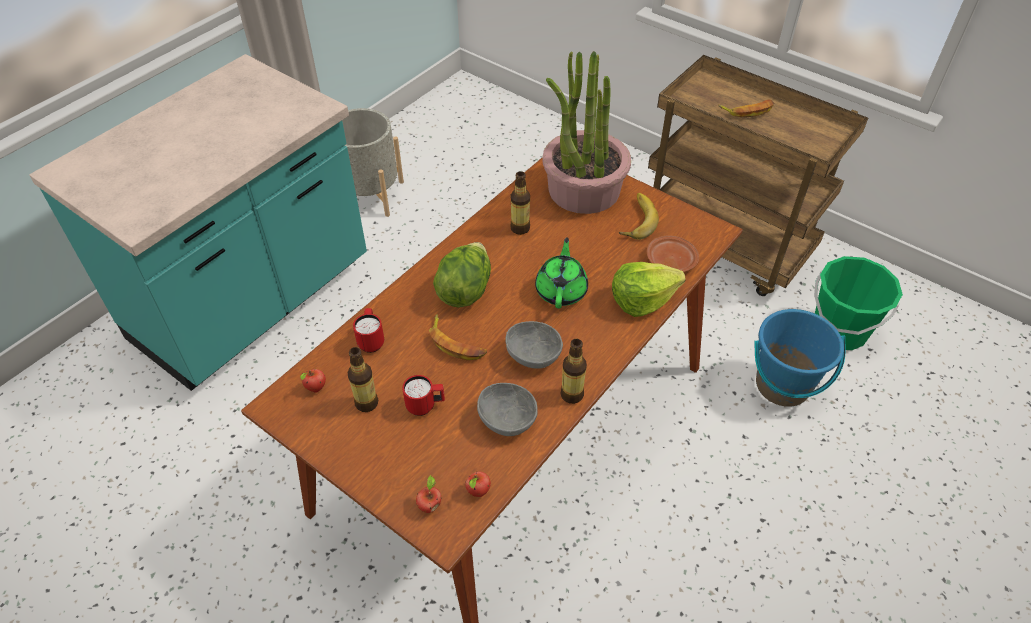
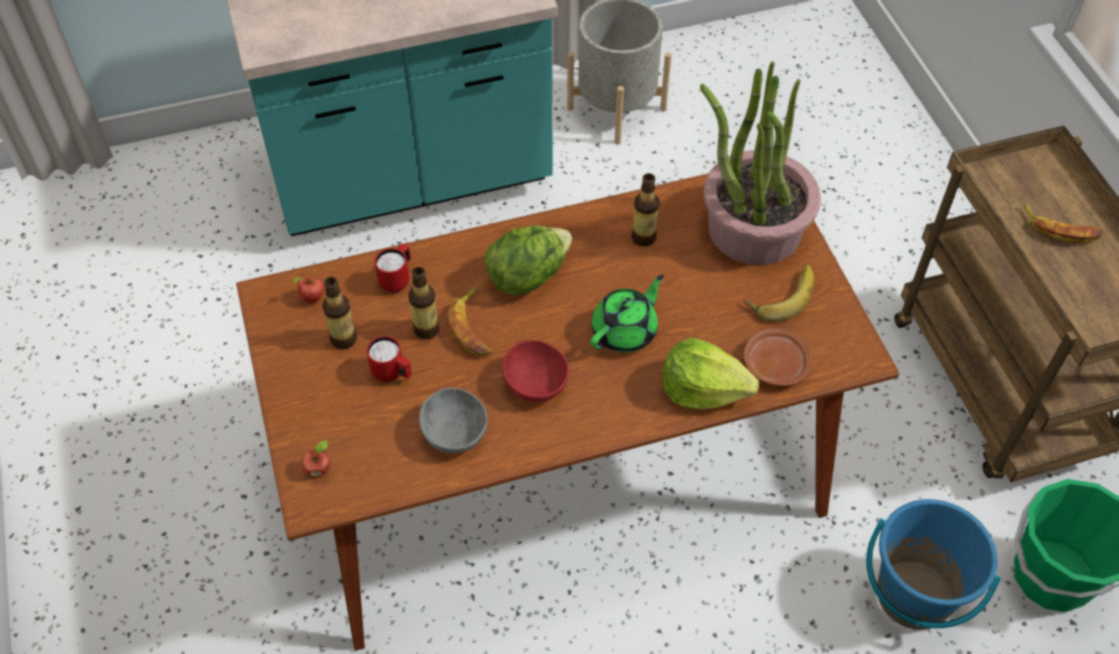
camera: 35 degrees right, 5 degrees up
(478, 492) = (370, 485): apple -> none
(533, 354) = (536, 382): grey bowl -> red bowl
(572, 394) = (537, 446): bottle -> bottle (426, 329)

